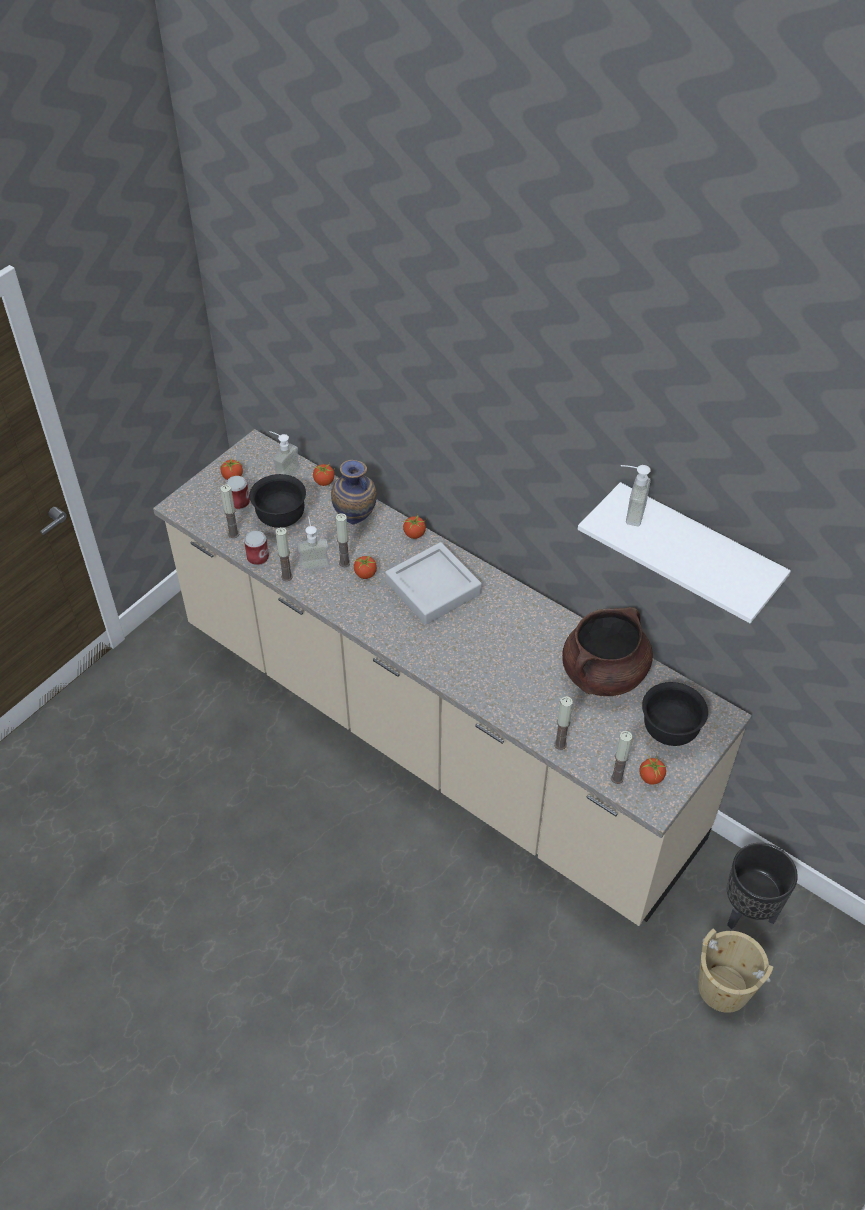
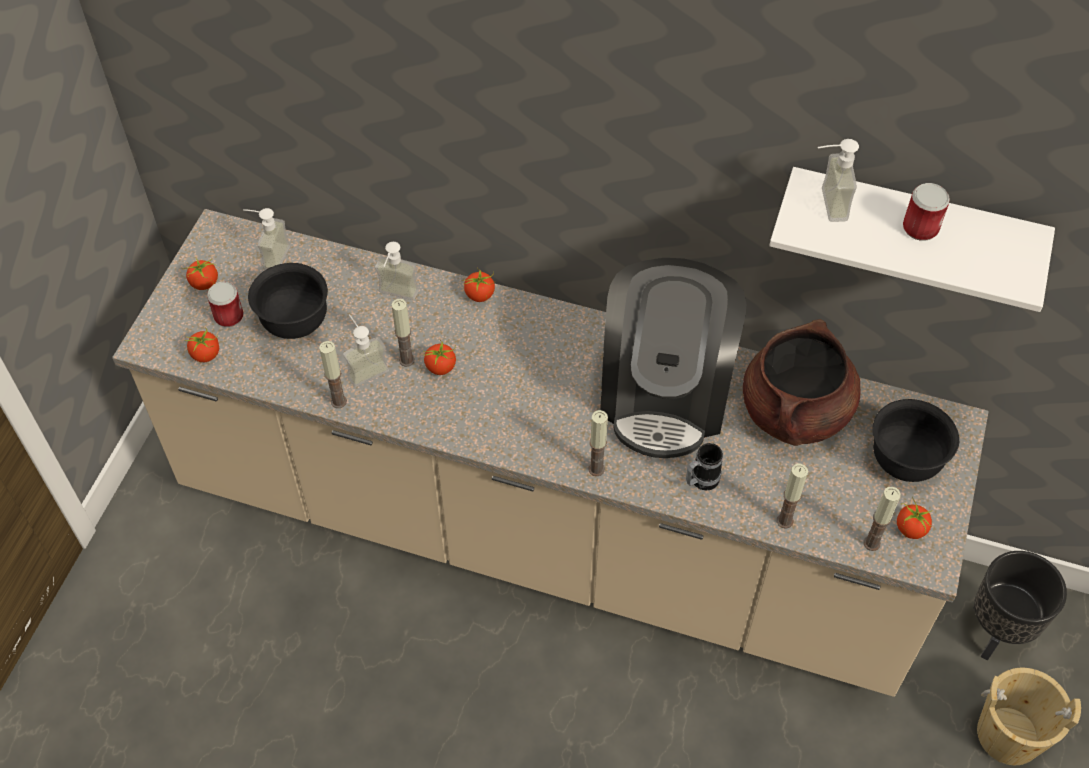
camera: 20 degrees left, 5 degrees up
(233, 534) = (240, 362): candle -> candle (596, 469)
(258, 557) = (288, 386): can -> can (920, 228)
(324, 481) = (331, 256): tomato -> tomato (206, 354)
(356, 520) = (396, 297): vase -> soap dispenser
(433, 588) = (536, 361): grey tray -> none
(512, 700) = (700, 481): none -> mug
(514, 635) = (665, 394): none -> coffee machine

